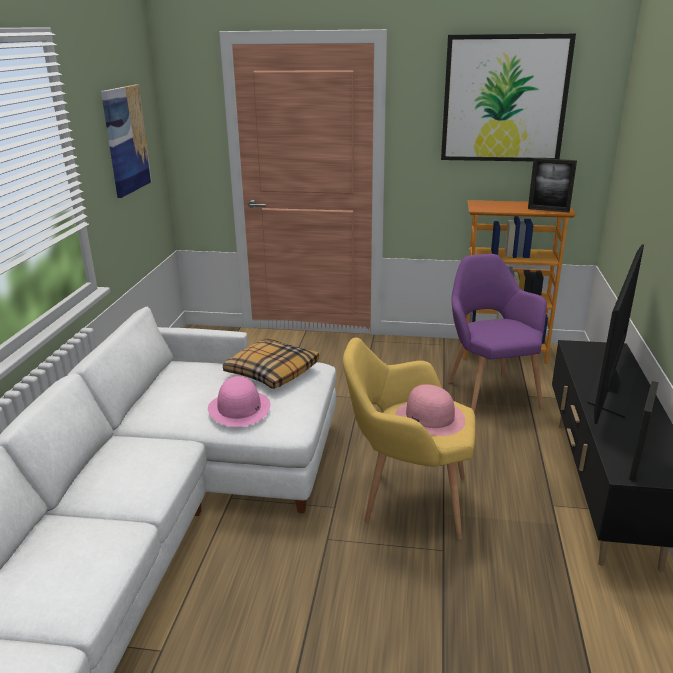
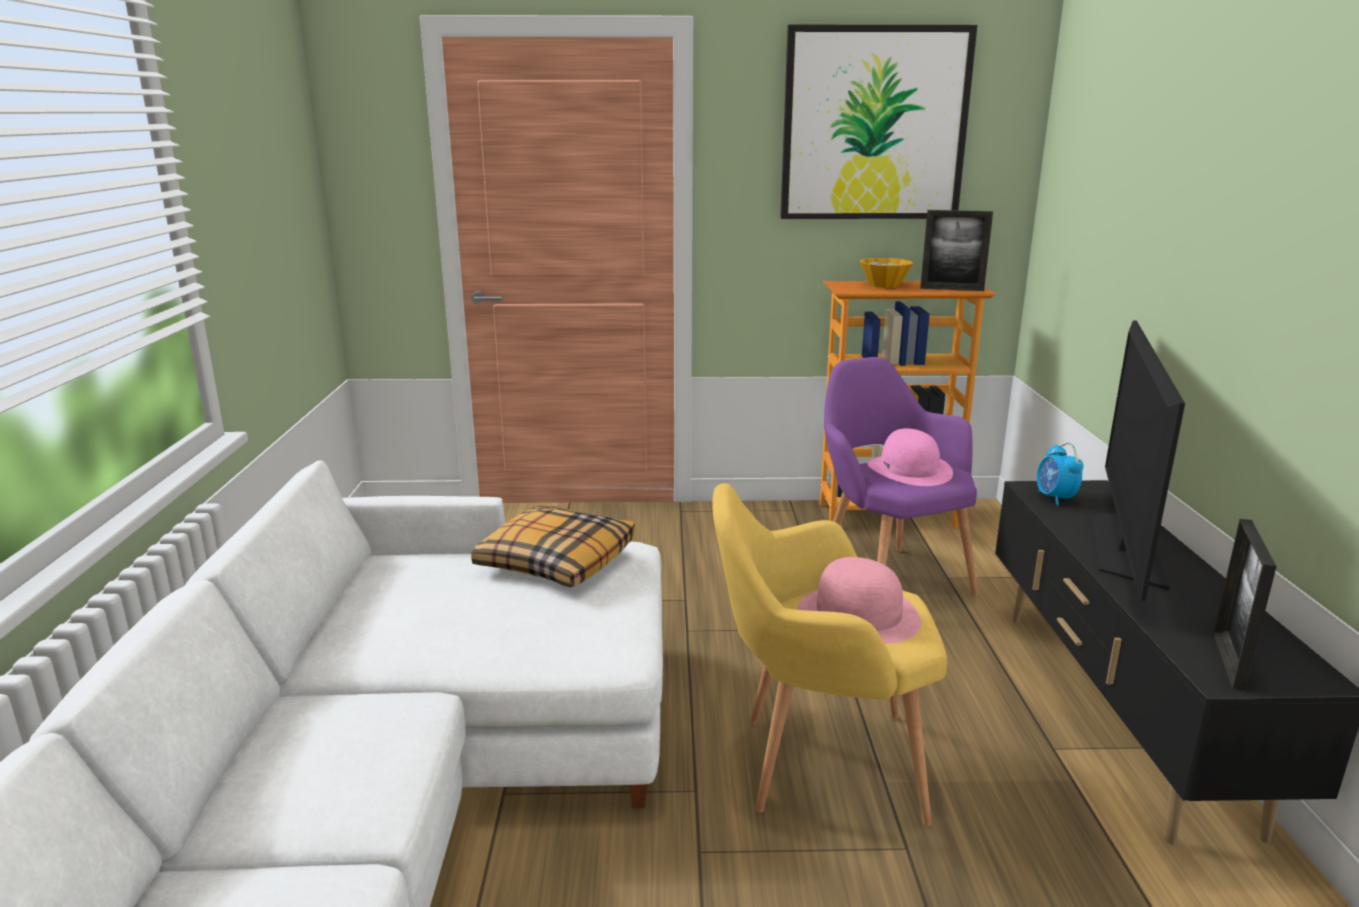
camera: 10 degrees left, 5 degrees down
(126, 140) = (267, 183): picture -> none
(239, 408) = (516, 626): pink hat -> pink hat (909, 470)
(505, 205) = (884, 285): none -> bowl
(585, 353) = (1055, 498): none -> alarm clock

